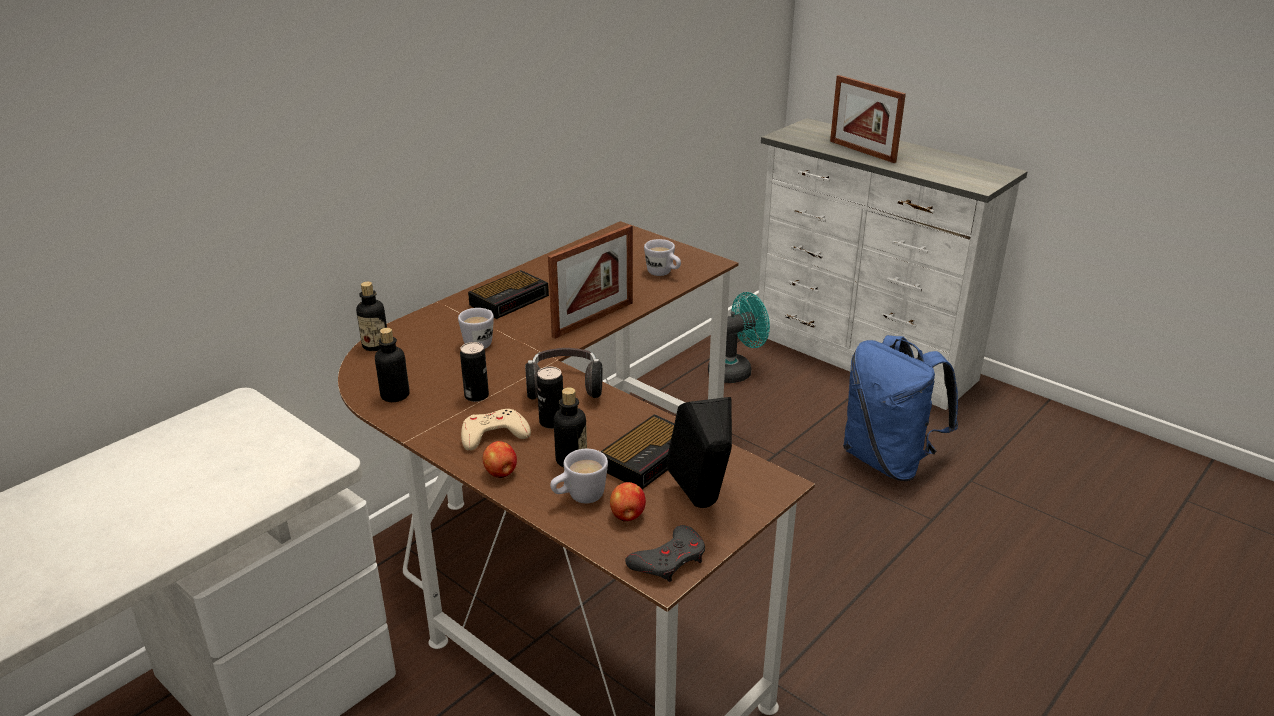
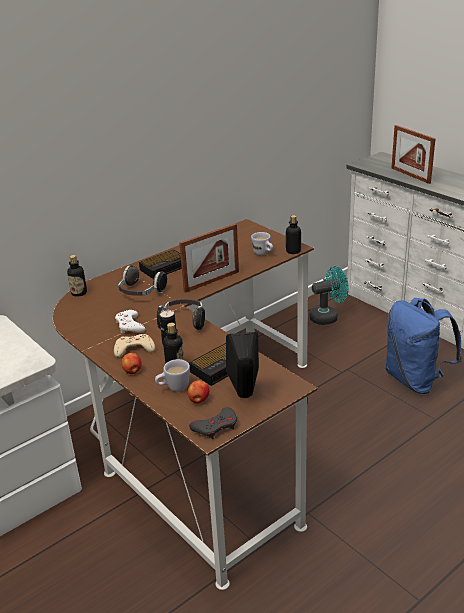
camera: 10 degrees right, 0 degrees up
(395, 395) = (83, 323): bottle -> bottle (293, 251)
(476, 396) = (130, 325): can -> white game controller
(481, 342) = (141, 293): white mug -> headphones

